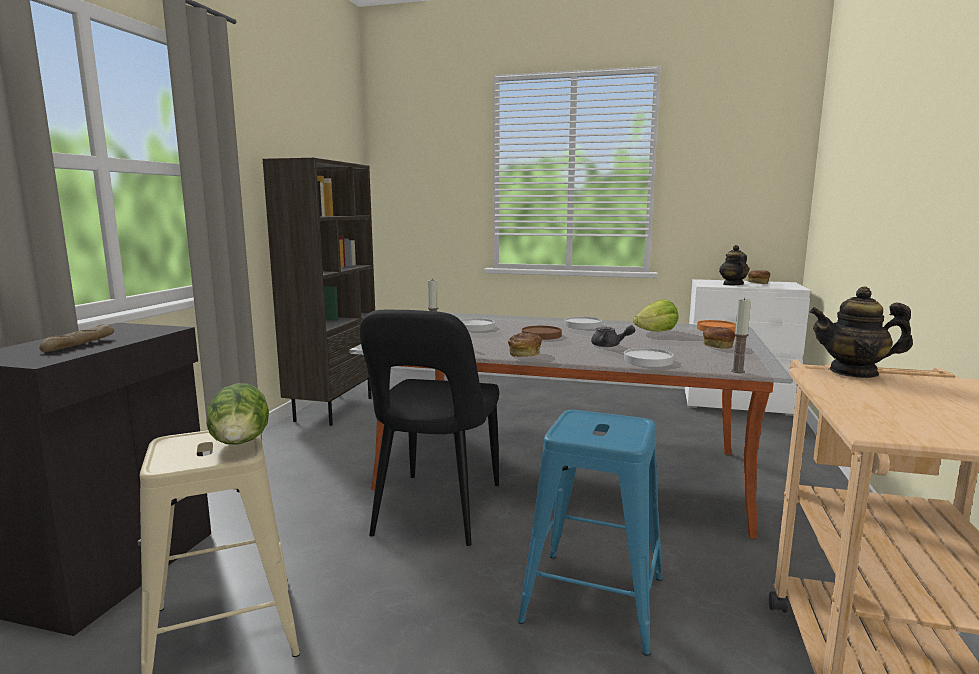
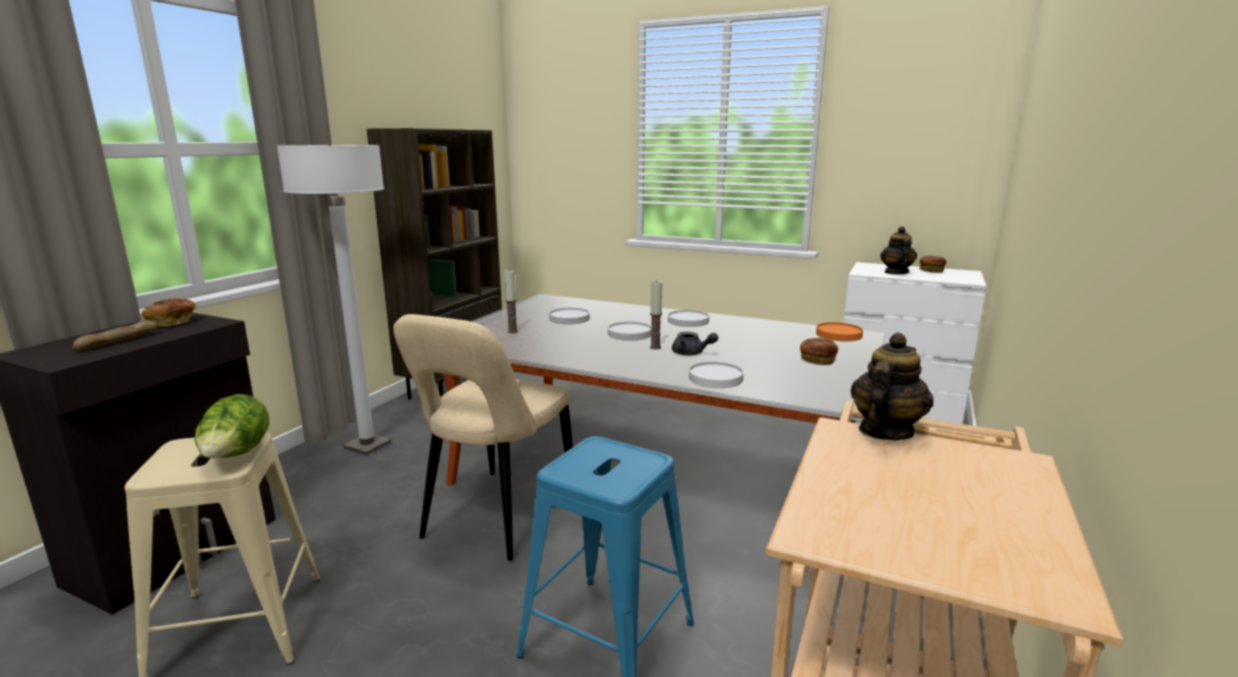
camera: 10 degrees right, 5 degrees up
(273, 463) = (367, 446): none -> white floor lamp
(435, 513) = (496, 518): black chair -> beige chair
(525, 354) = (588, 360): bread -> bread (172, 322)
(541, 335) = (629, 334): brown plate -> white plate
(656, 332) = (763, 335): lettuce -> none
(737, 371) = (806, 401): candle -> candle (655, 347)
(854, 372) = (884, 431): teapot -> teapot turned 105 degrees clockwise

